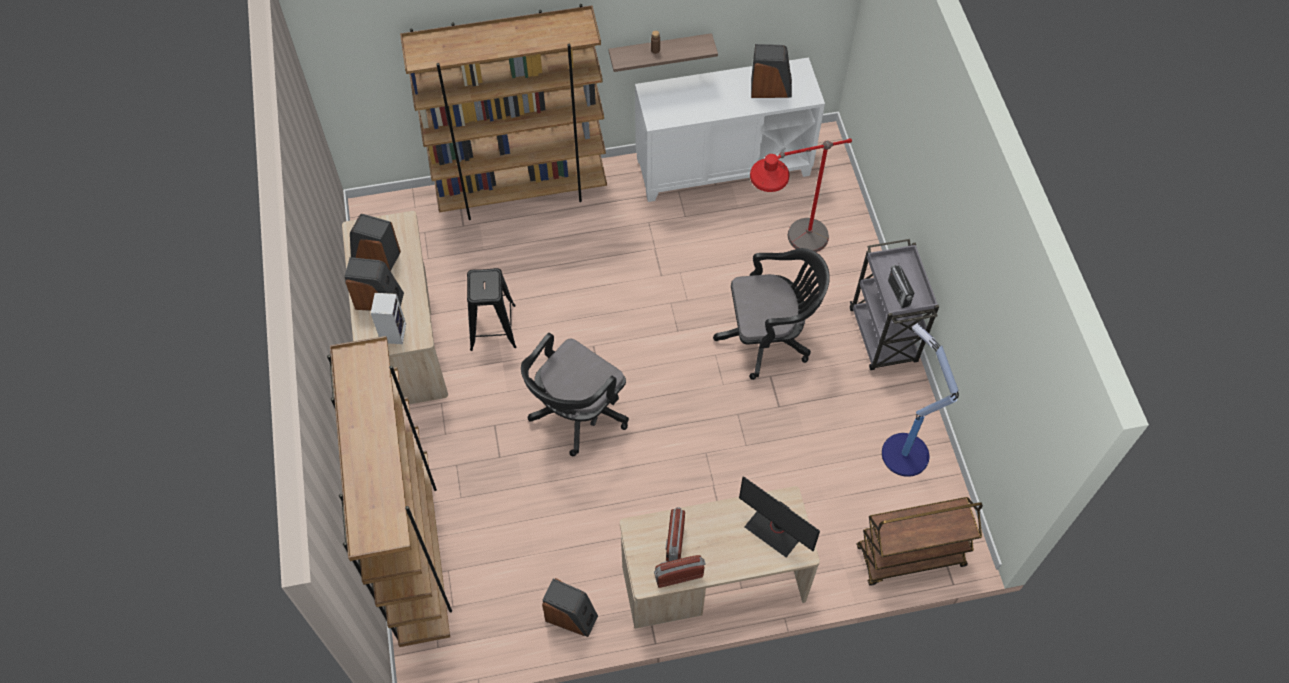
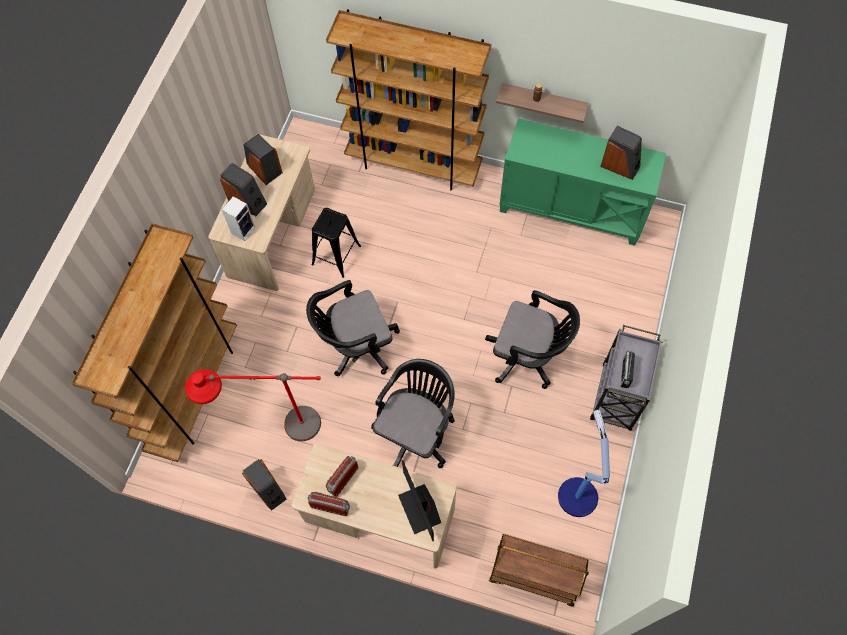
camera: 30 degrees right, 5 degrees up
(697, 472) = (416, 431): none -> black office chair
(723, 166) = (572, 208): white cabinet -> green cabinet
(787, 252) = (581, 297): red floor lamp -> red floor lamp (276, 429)

